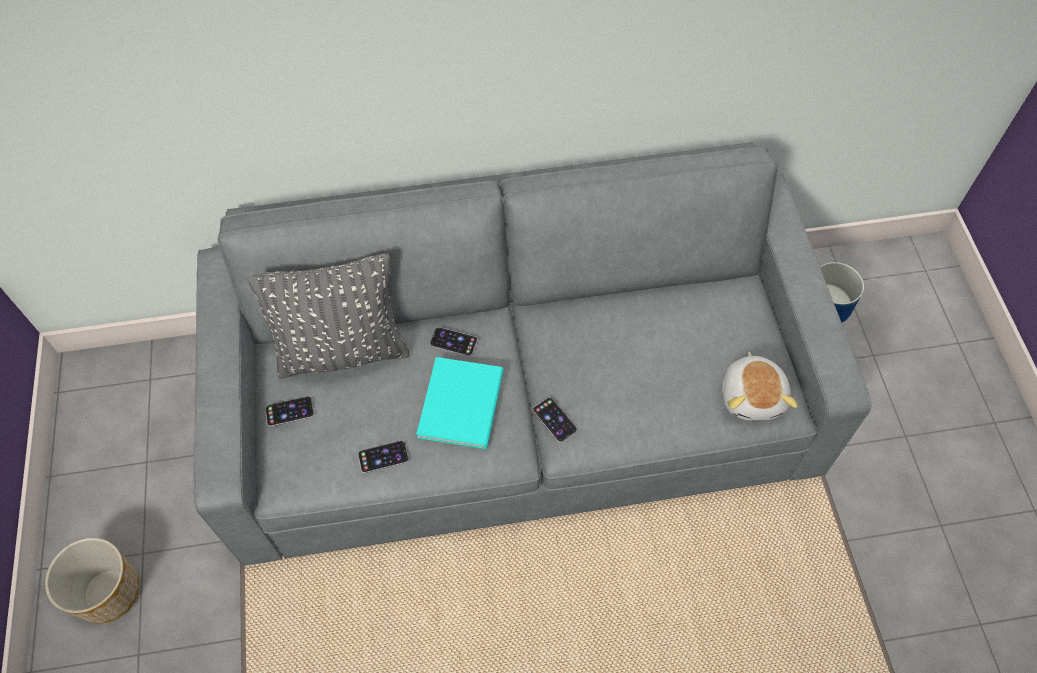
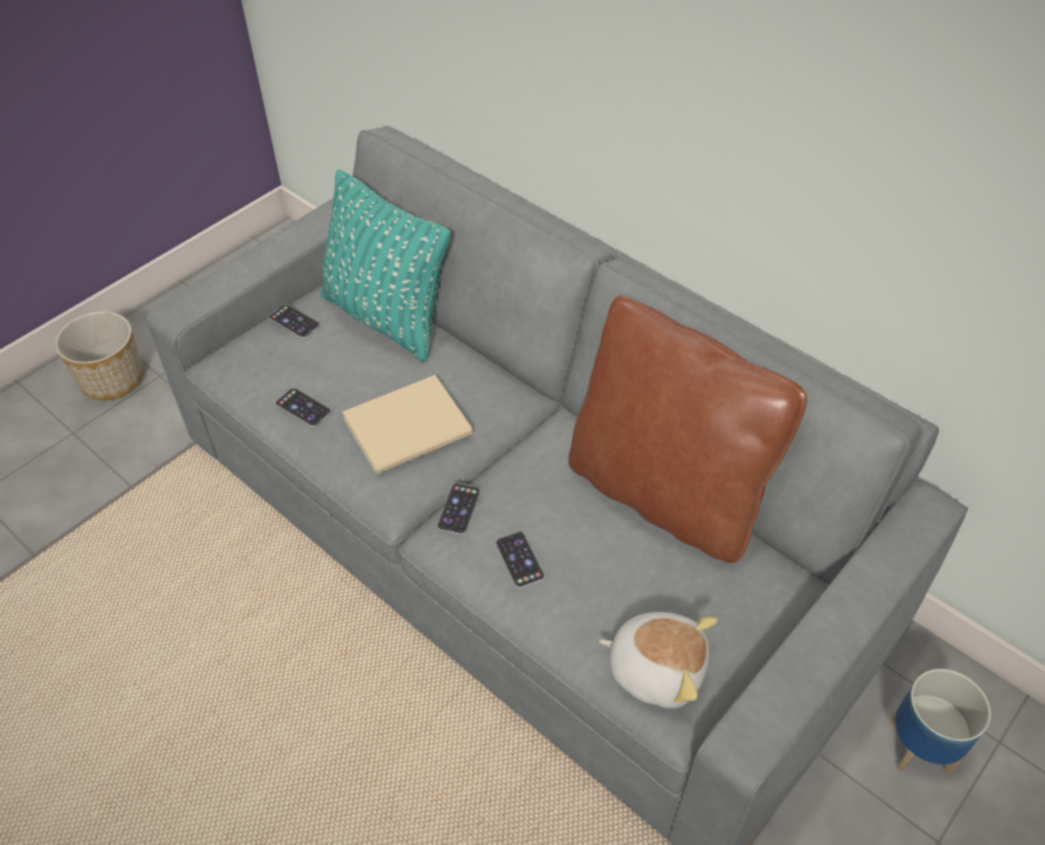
camera: 50 degrees right, 10 degrees down
(342, 351) = (386, 318): grey pillow -> turquoise pillow
(453, 341) = (470, 382): phone -> phone (519, 559)
(464, 402) = (412, 427): turquoise book -> beige book
(638, 302) = (665, 493): none -> brown pillow
(753, 396) = (656, 668): plush toy -> plush toy turned 120 degrees counterclockwise

